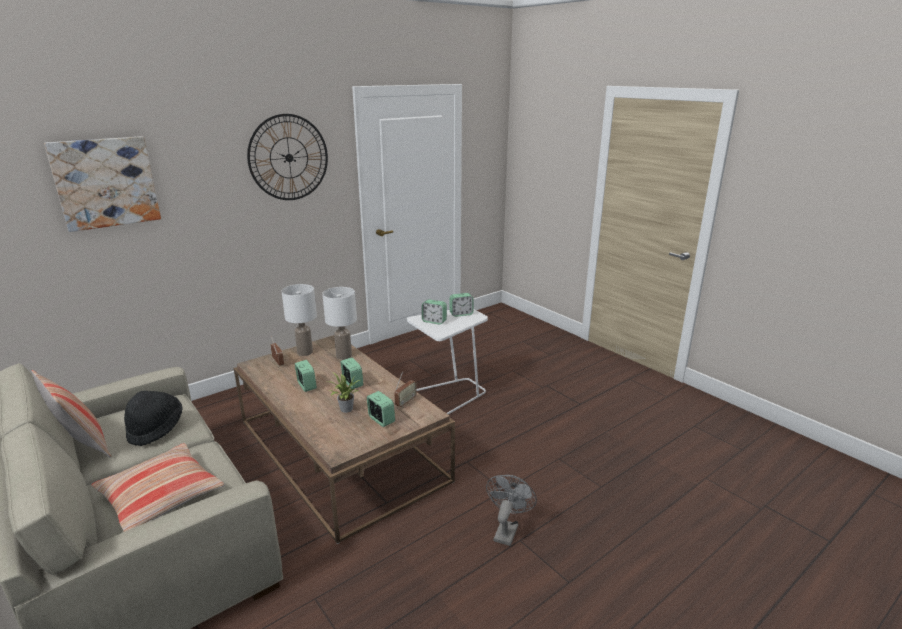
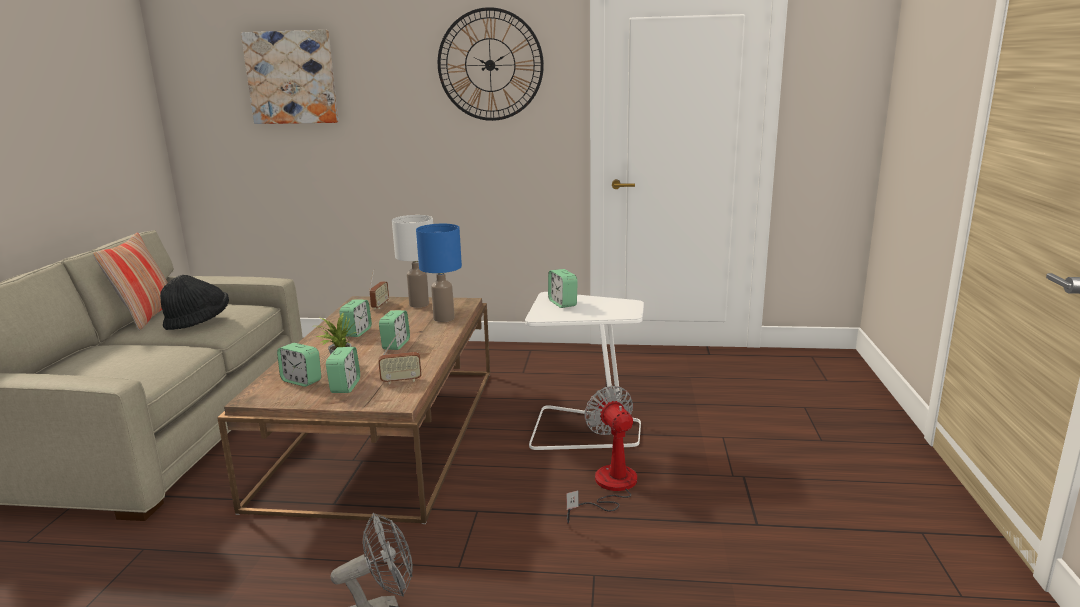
camera: 45 degrees right, 5 degrees down
(161, 496) = (100, 368): pillow -> none
(343, 356) = (443, 318): white table lamp -> blue table lamp
(461, 314) = (613, 305): alarm clock -> alarm clock (301, 381)
(504, 418) = (608, 487): none -> fan

